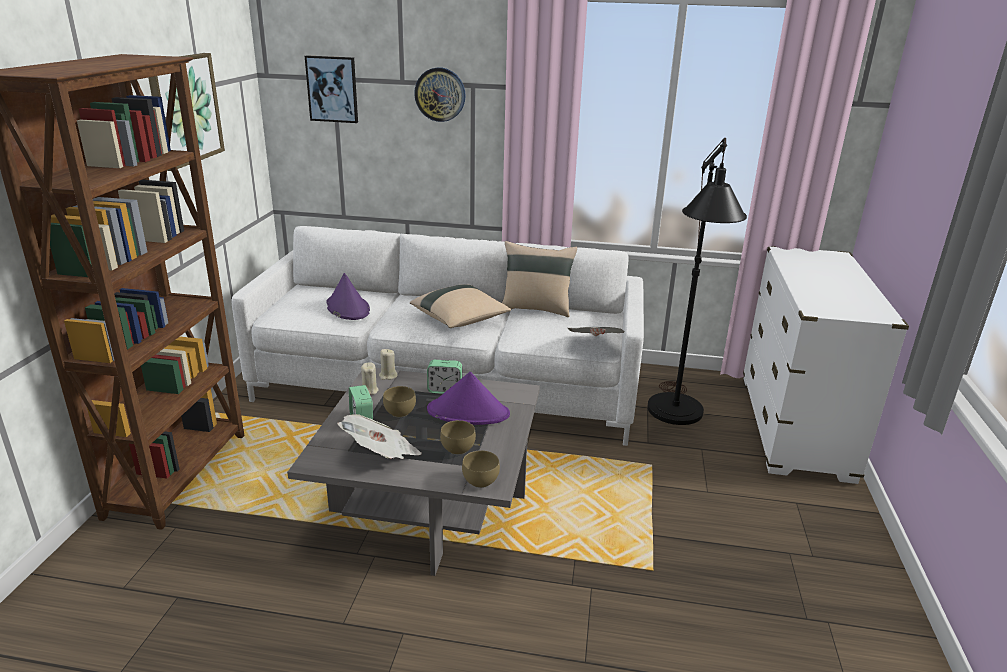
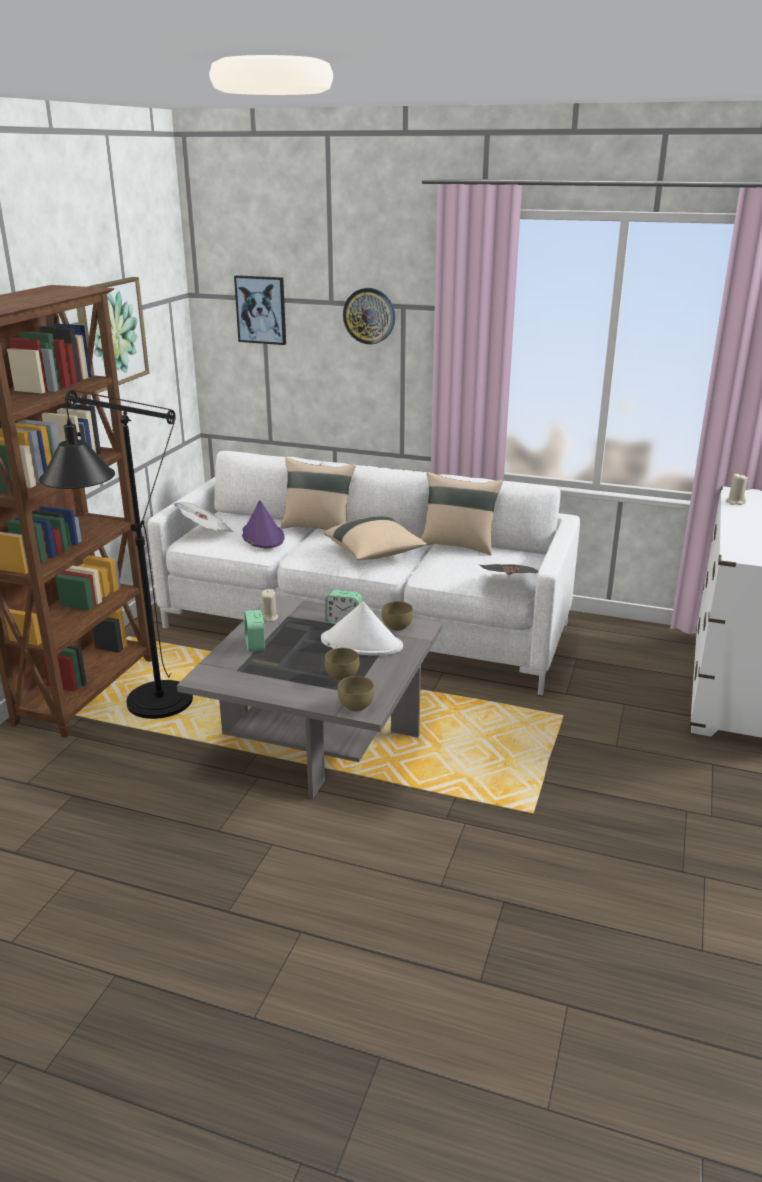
camera: 10 degrees right, 0 degrees up
(381, 454) = (267, 676): newspaper -> newspaper (205, 531)
(388, 376) = (290, 605): beige candle -> beige candle (735, 502)
(399, 297) = (318, 527): none -> beige pillow
(399, 413) = (293, 640): brown bowl -> brown bowl (396, 627)
(468, 412) = (362, 643): purple hat -> white hat
(675, 418) = (604, 671): black floor lamp -> black floor lamp (149, 712)

